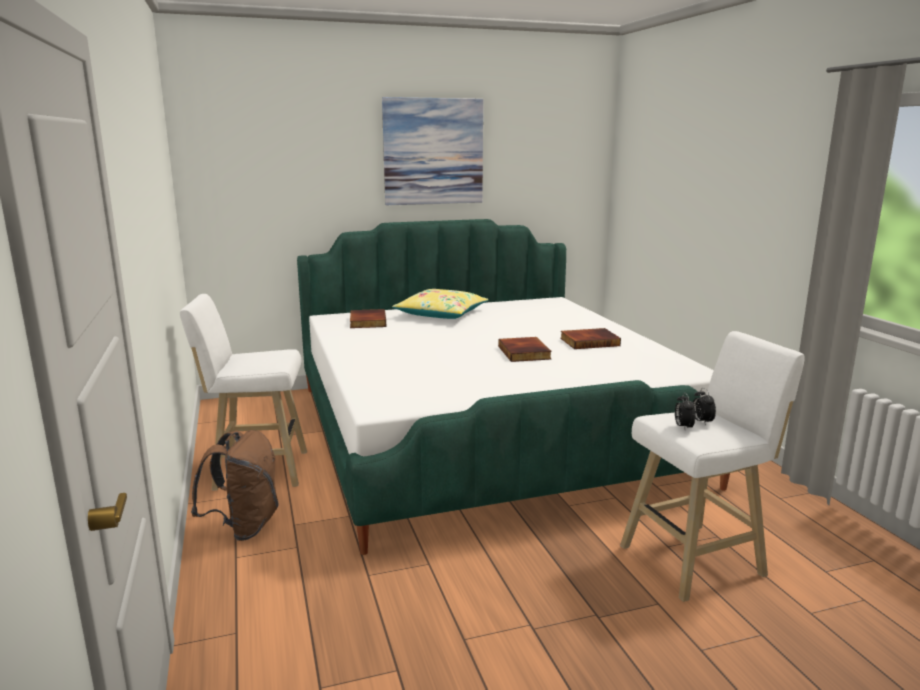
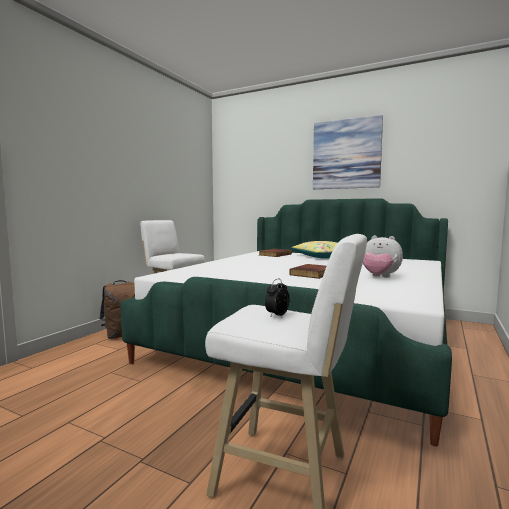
camera: 45 degrees right, 10 degrees down
(589, 341) = (379, 277): book -> plush toy
(683, 427) = (249, 313): alarm clock -> none

